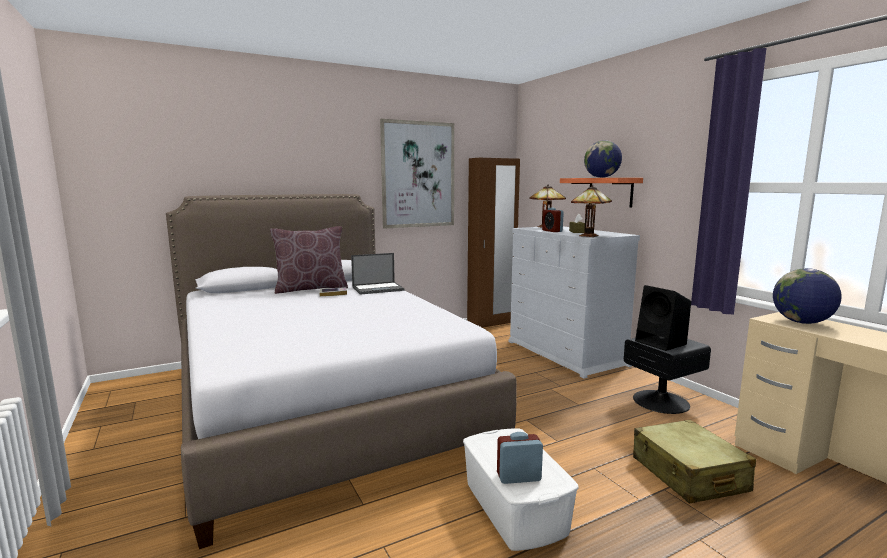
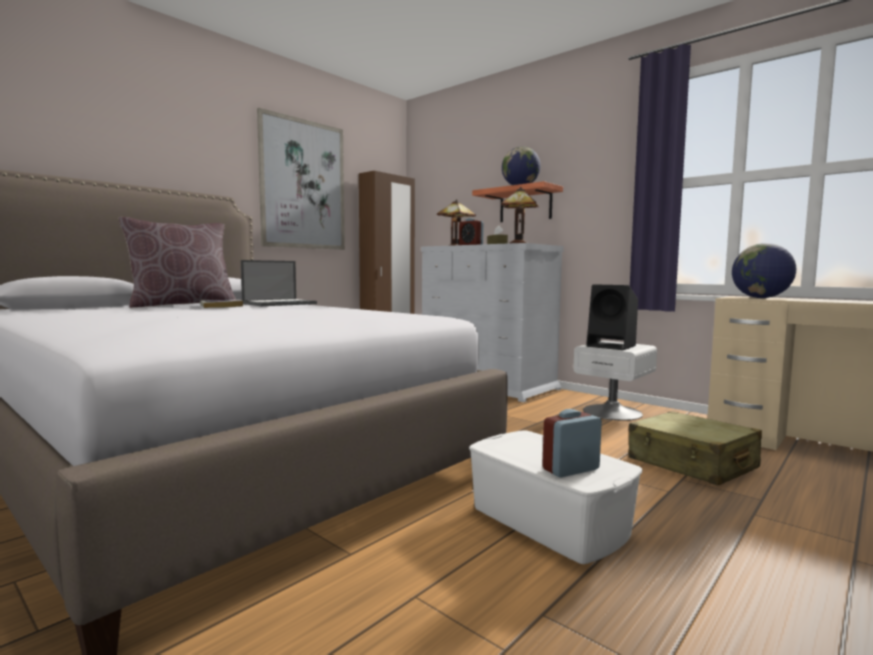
camera: 20 degrees left, 5 degrees down
(661, 401) = (612, 412): black nightstand -> white nightstand

